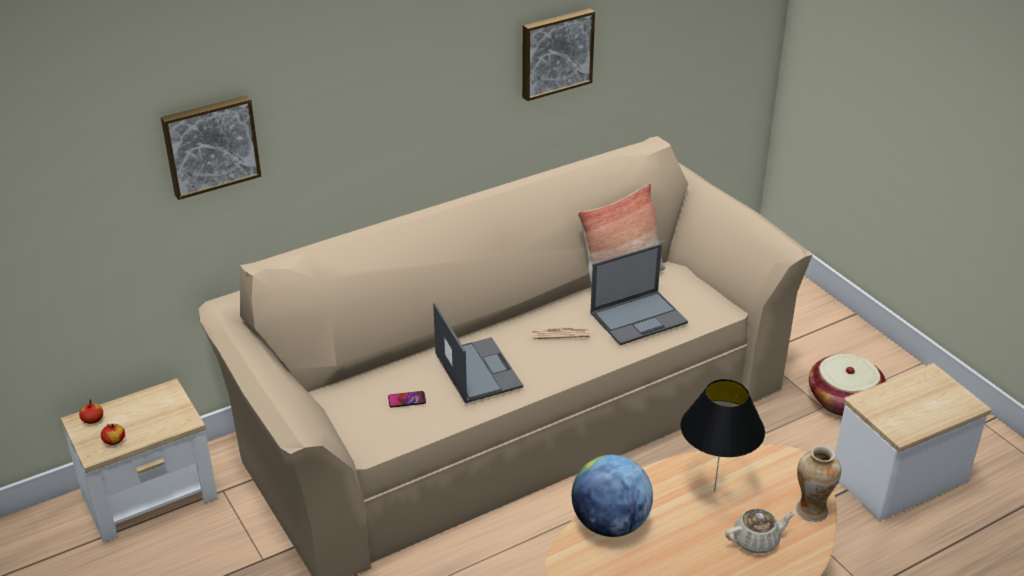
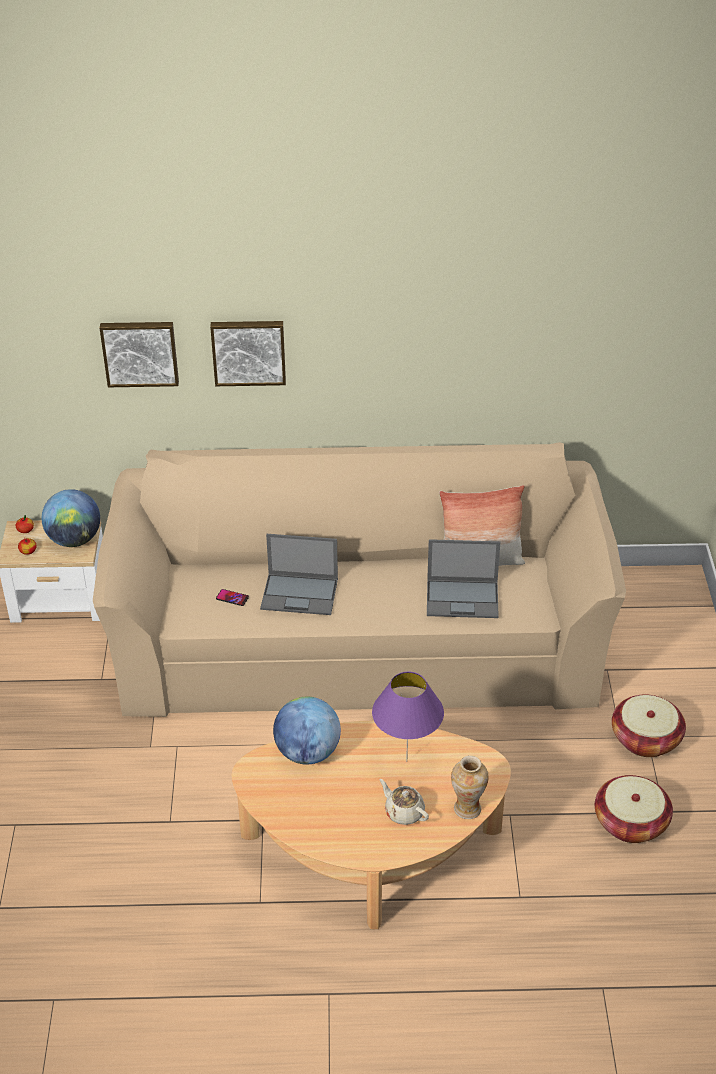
camera: 30 degrees right, 5 degrees up
(163, 409) = (74, 540): none -> globe
(477, 370) = (300, 594): laptop -> laptop turned 90 degrees clockwise
(555, 53) = (468, 347): picture -> picture (248, 351)
(560, 333) = (388, 588): newspaper -> none
(714, 490) = (406, 761): black table lamp -> purple table lamp
(757, 541) = (403, 812): beige teapot -> beige teapot turned 150 degrees counterclockwise
(897, 478) = (630, 822): side table -> basket

